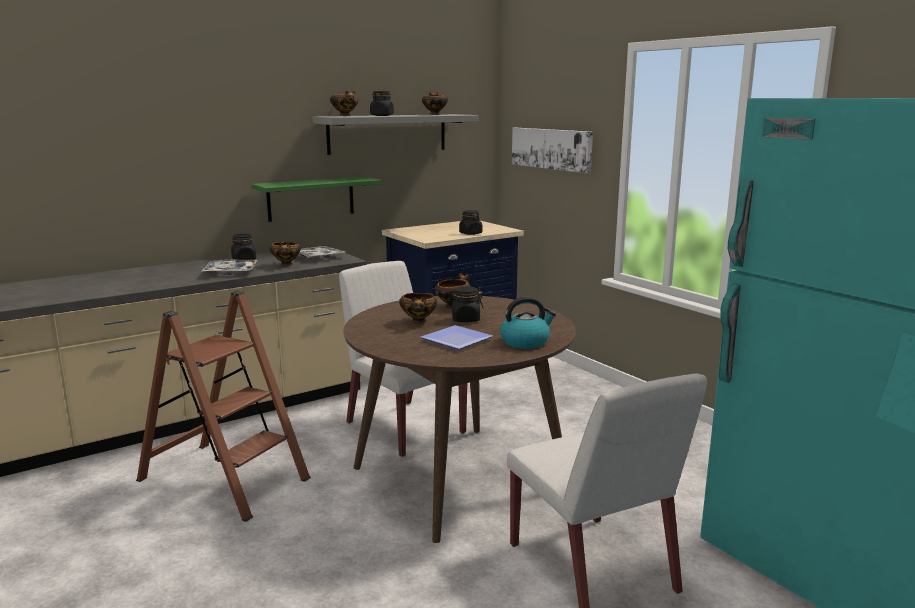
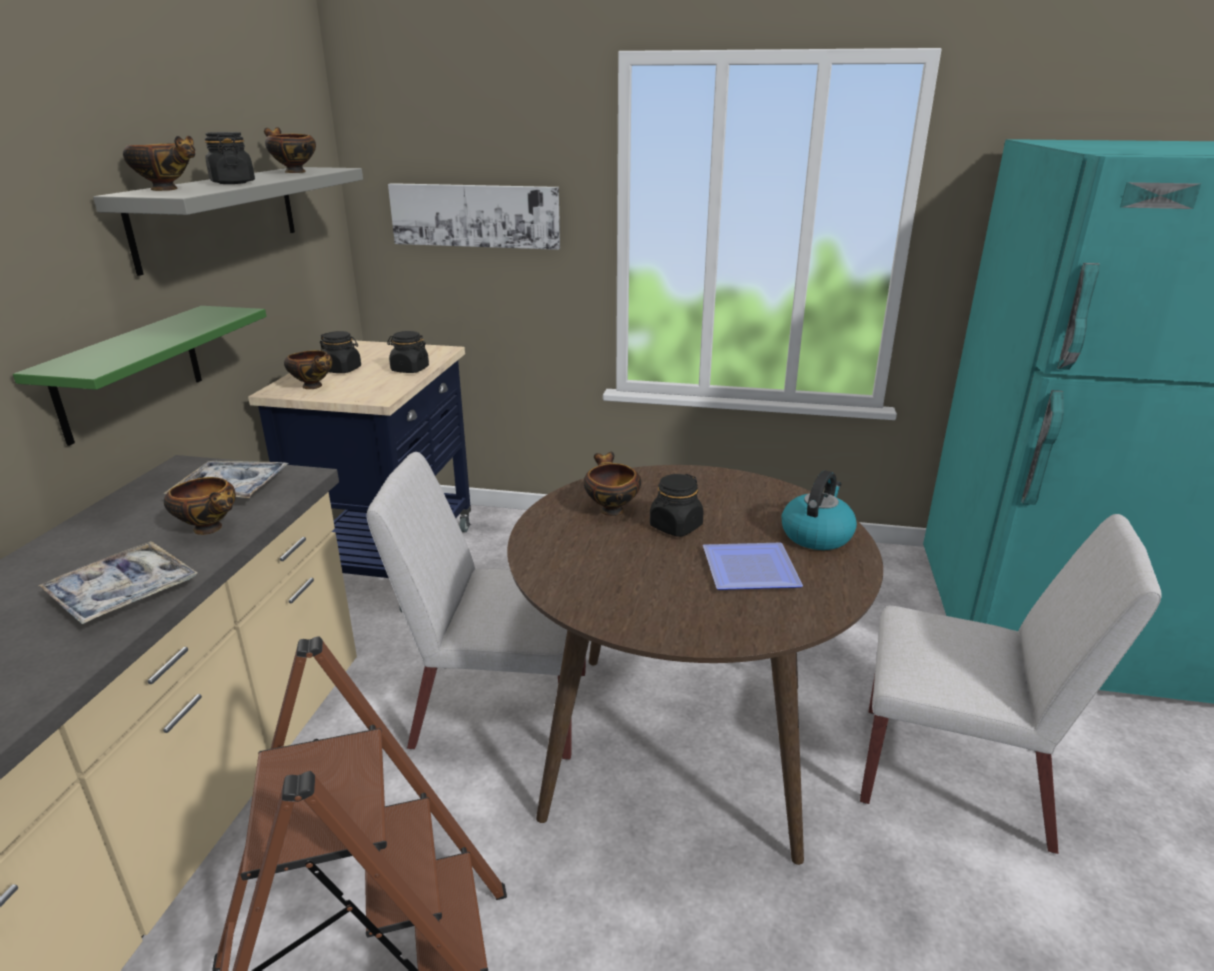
camera: 45 degrees left, 10 degrees up
(244, 259) = (78, 547): black jar -> black jar (342, 370)
(419, 322) = (636, 559): bowl -> bowl (314, 386)

